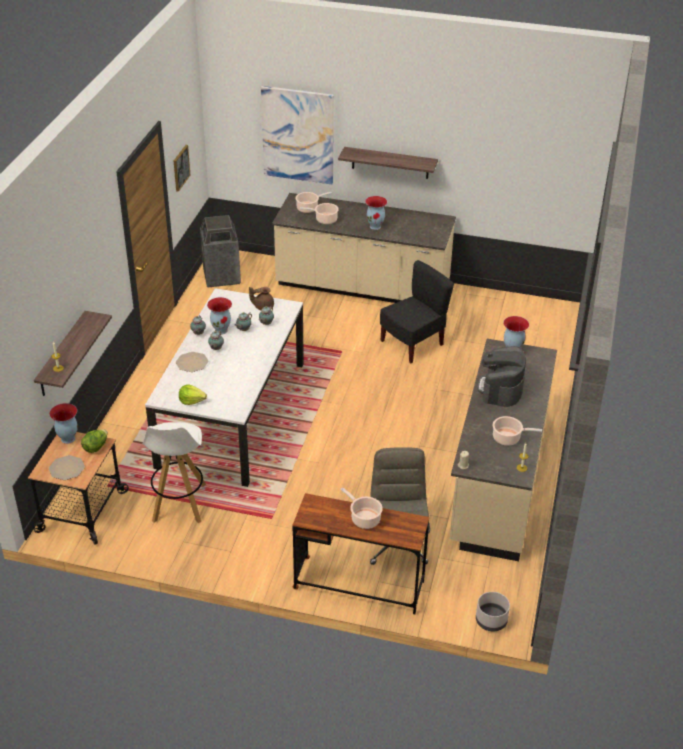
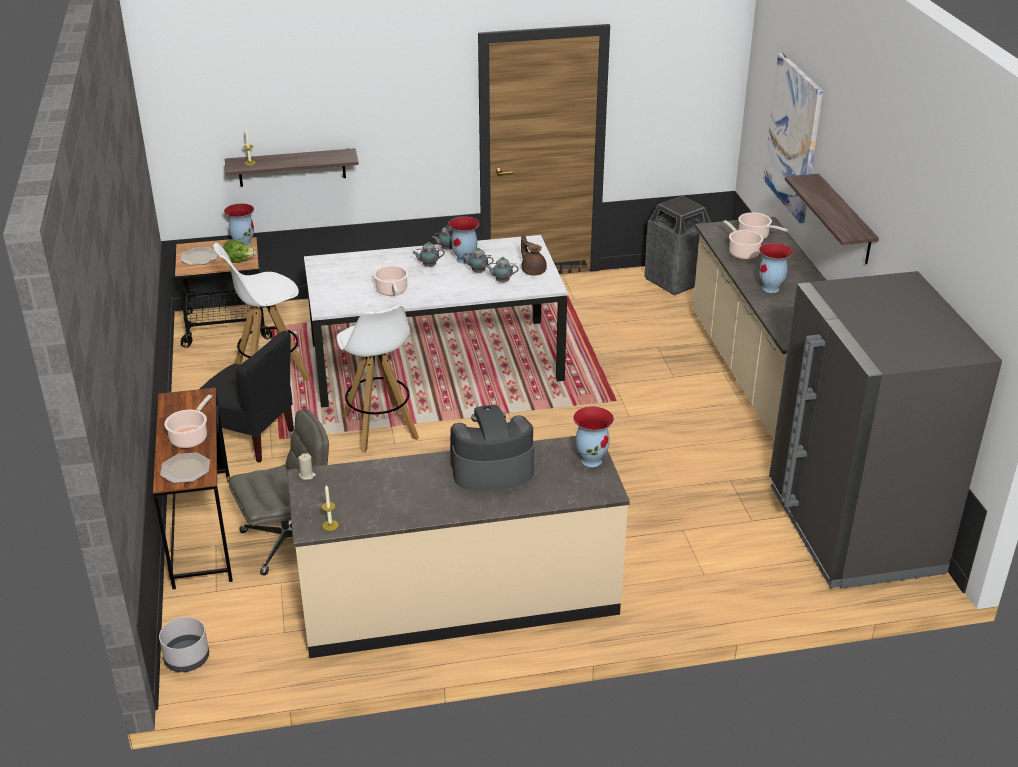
camera: 65 degrees right, 5 degrees down
(180, 167) = (655, 110): picture -> none
(191, 400) = (327, 278): lettuce -> none
(192, 363) = (392, 260): plate -> plate (185, 469)
(295, 464) = (380, 428): none -> white stool
(413, 344) = (685, 450): black chair -> black chair (249, 438)
(508, 438) = (387, 500): cooking pot -> cooking pot (392, 291)
(520, 315) = (852, 529): none -> grey fridge

